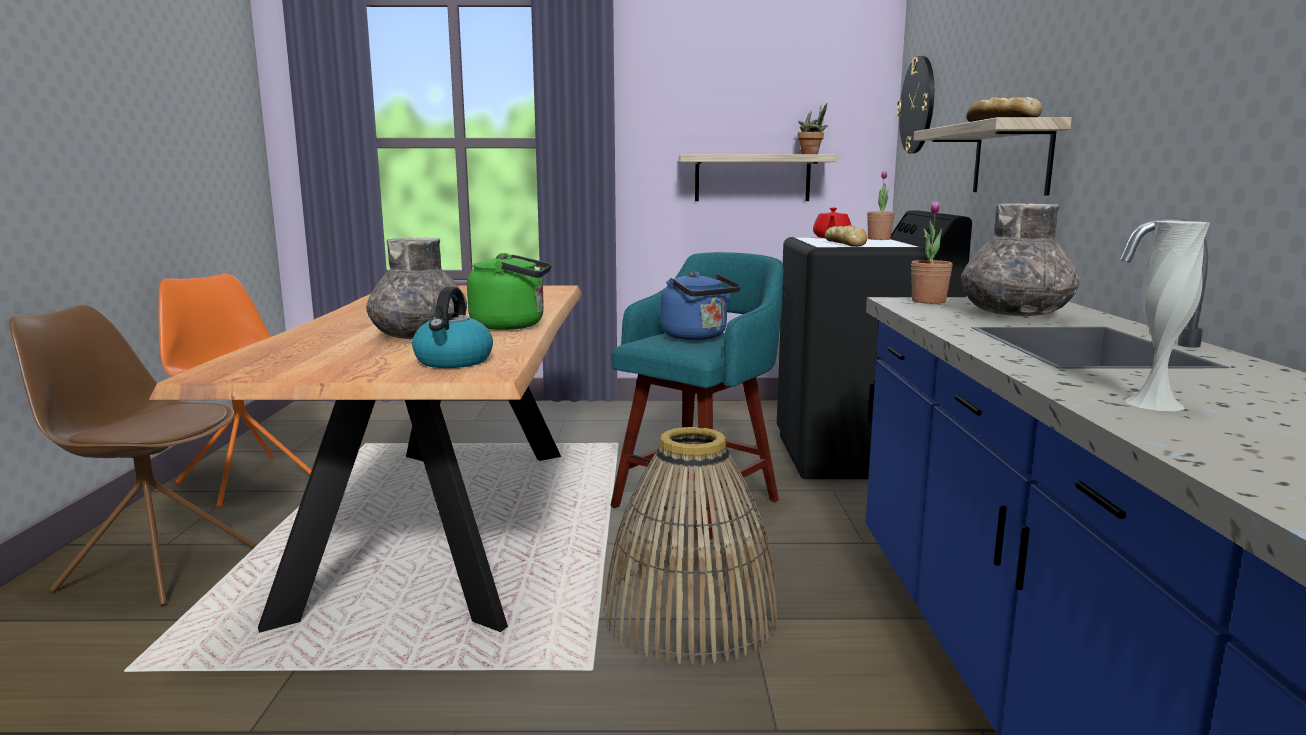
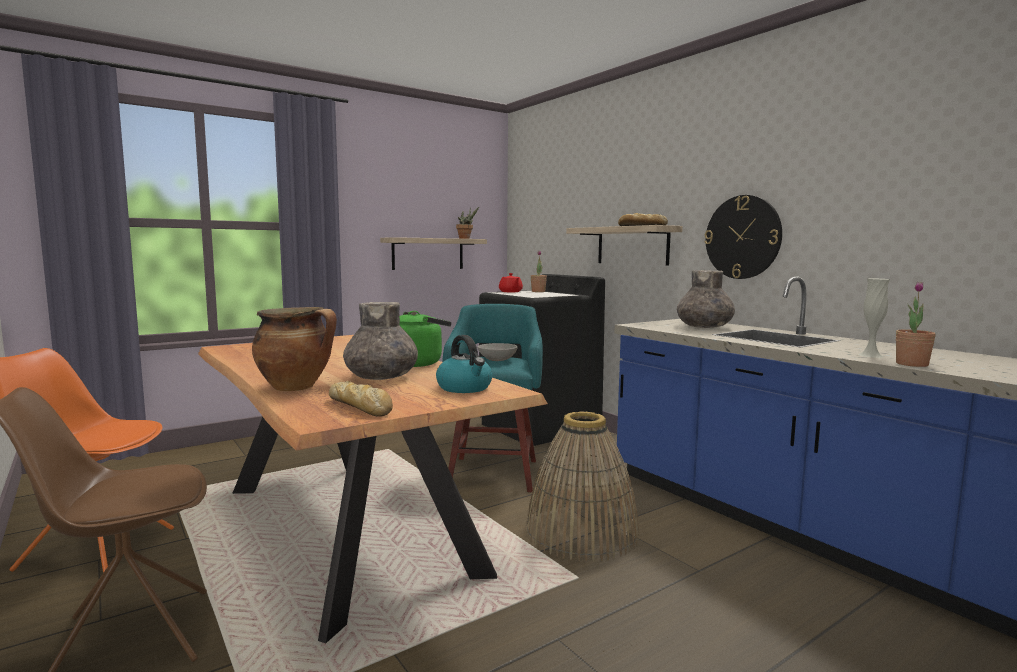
camera: 35 degrees left, 5 degrees down
(313, 336) = (296, 387): none -> cooking pot
(697, 337) = (497, 360): blue kettle -> grey bowl
(845, 244) = (537, 295): bread -> bread (360, 407)
(917, 105) = (531, 211): wall clock -> wall clock (742, 237)
(928, 301) = (649, 324): potted plant -> potted plant (912, 364)

